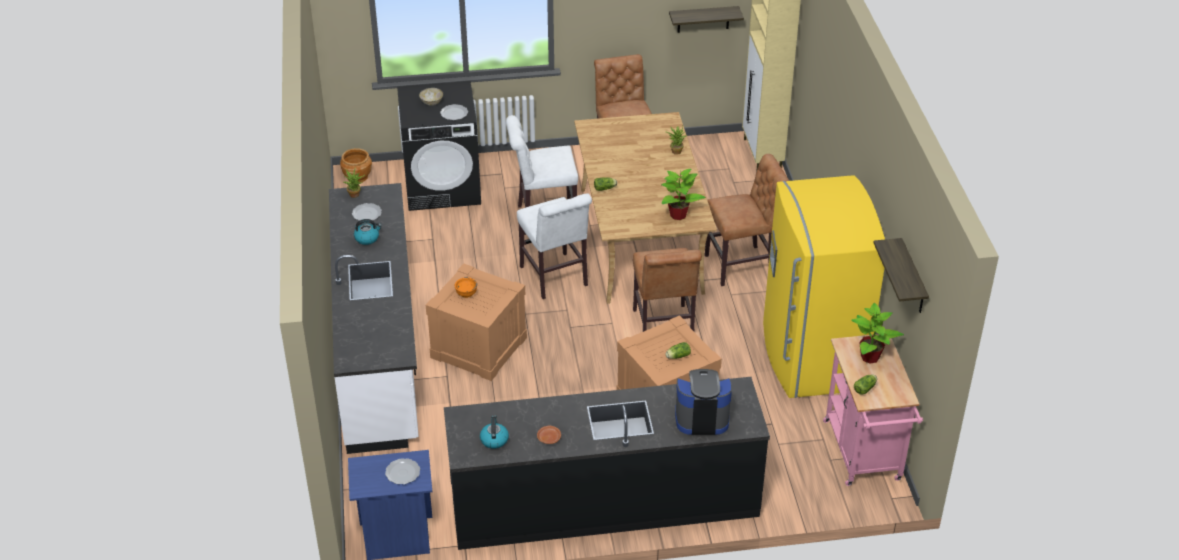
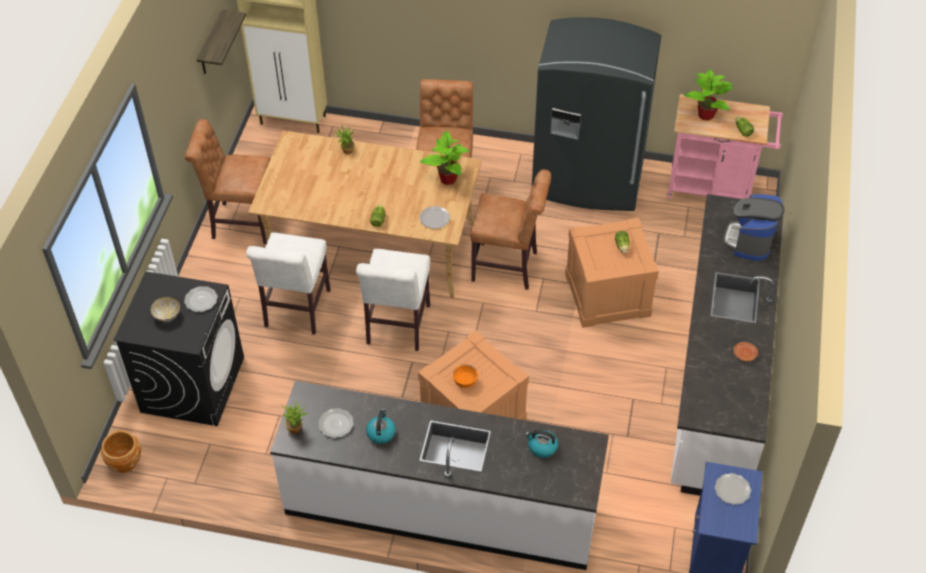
camera: 70 degrees left, 10 degrees up
(494, 440) = (735, 396): kettle -> kettle (542, 447)
(555, 278) = (397, 328): white chair -> white chair turned 105 degrees clockwise
(604, 503) = (717, 376): black counter -> white counter
(625, 219) = (435, 218): none -> plate
(810, 357) = (587, 181): yellow fridge -> grey fridge
(913, 278) = (716, 30): shelf -> none

